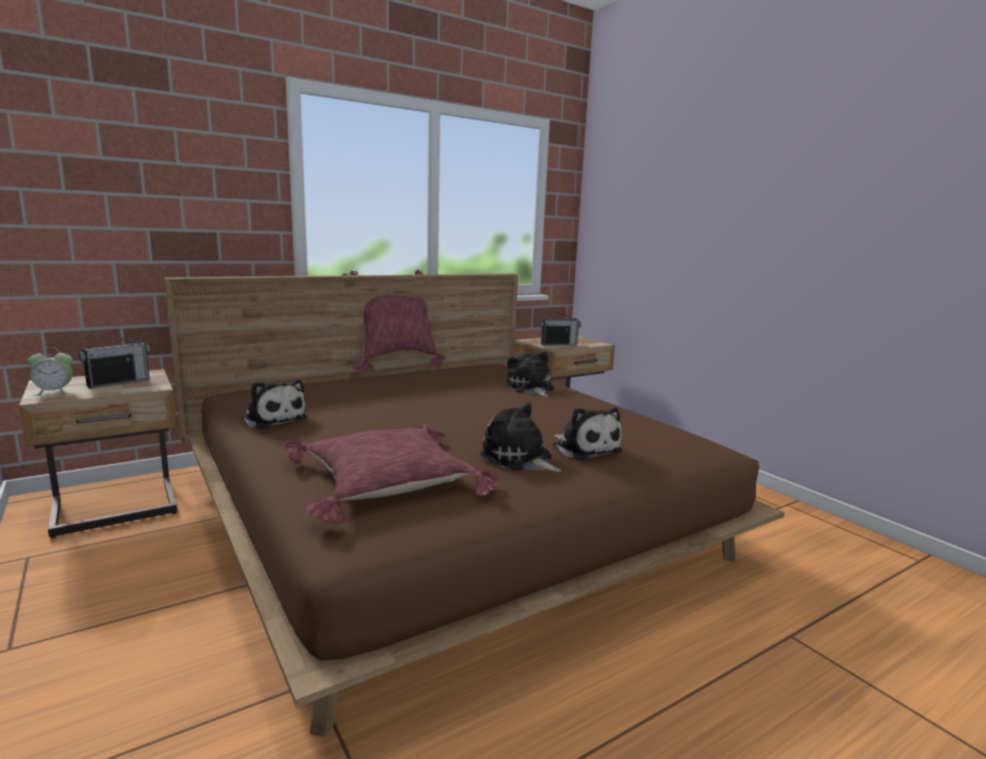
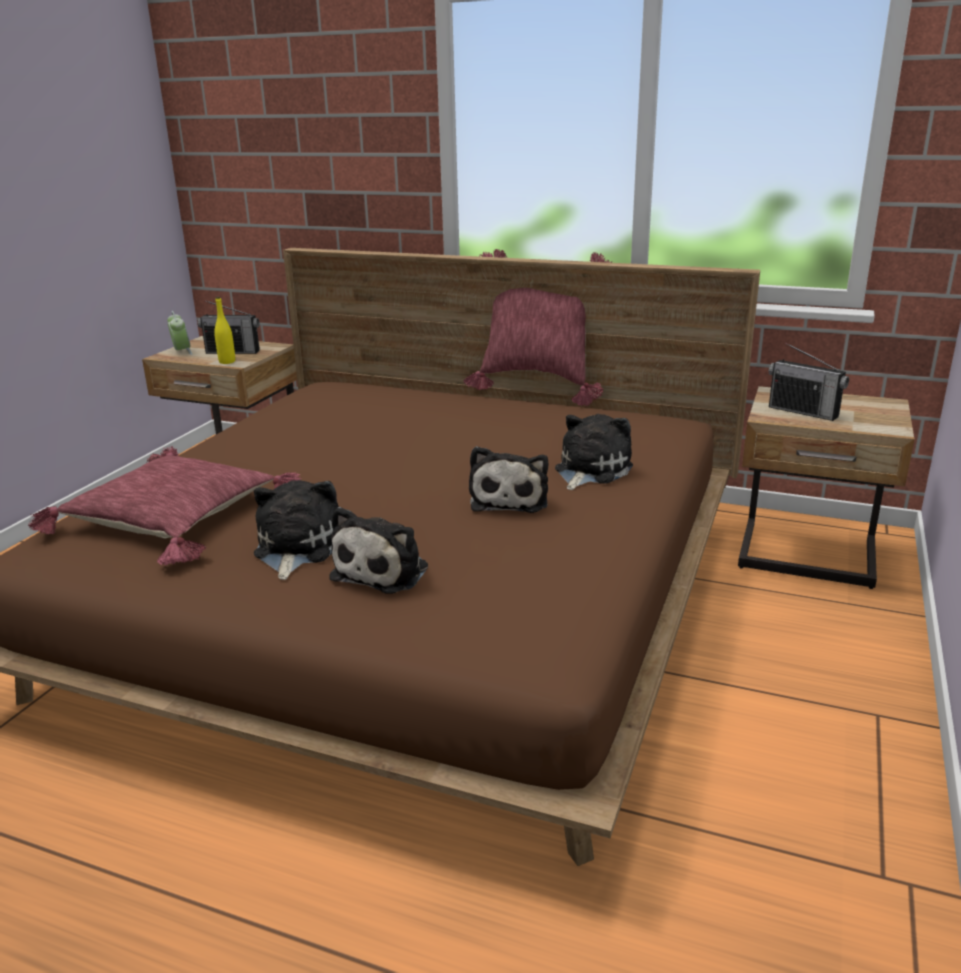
camera: 55 degrees right, 10 degrees up
(54, 392) = (182, 352): alarm clock -> alarm clock turned 150 degrees counterclockwise
(139, 388) = (227, 362): none -> yellow bottle
(273, 419) = (269, 422): plush toy -> plush toy (509, 499)

